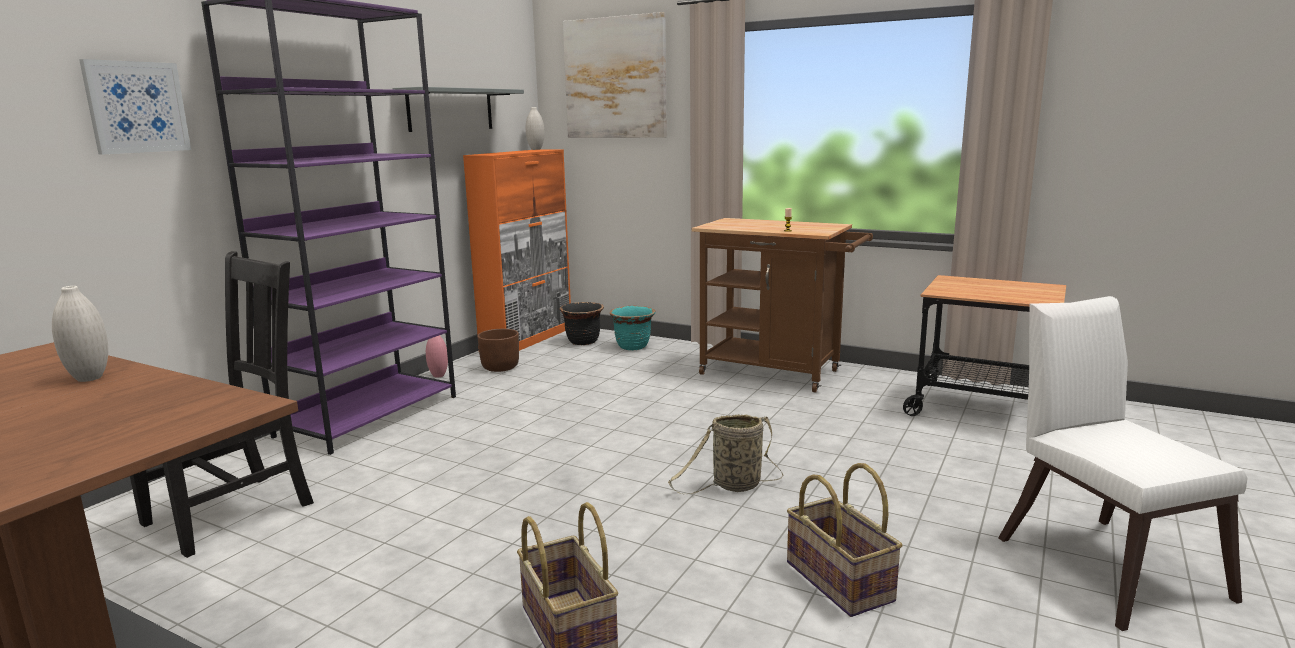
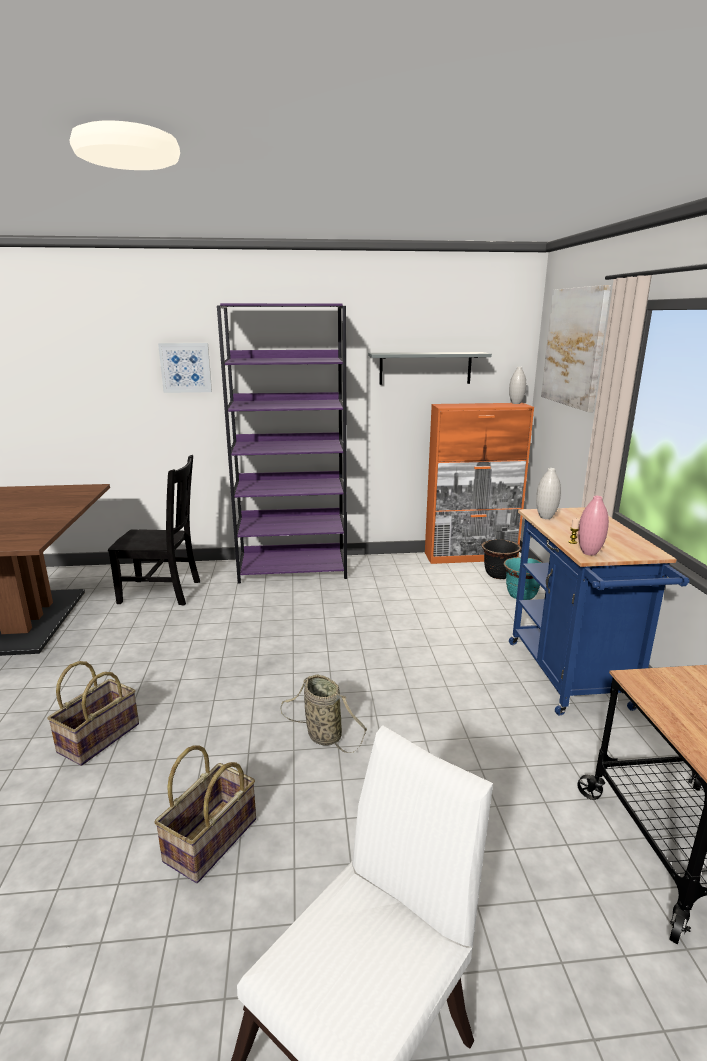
camera: 55 degrees right, 5 degrees up
(89, 378) = (58, 507): white vase -> white vase (545, 517)
(438, 375) = (370, 560): pink vase -> pink vase (589, 553)
(500, 368) = (408, 570): brown planter -> none
(778, 373) = (573, 679): brown cart -> blue cart

